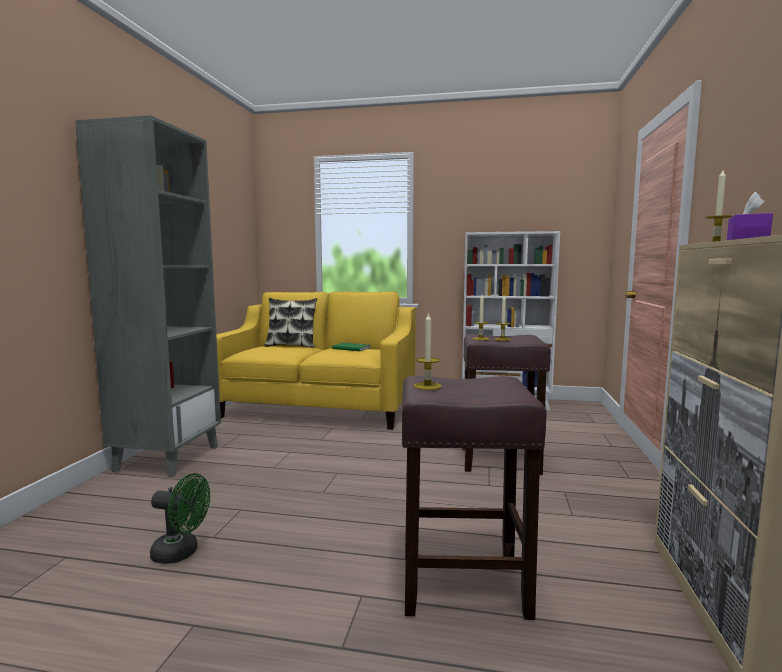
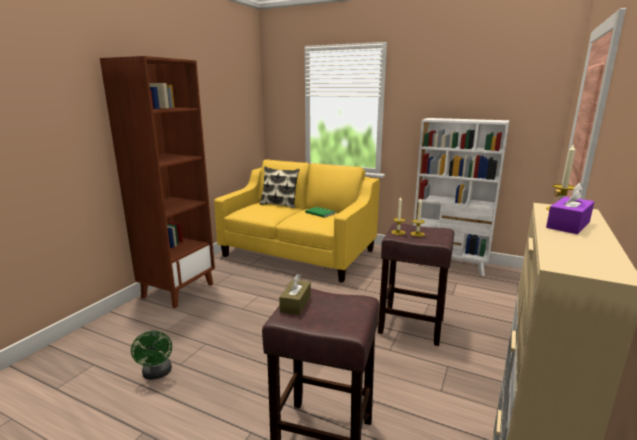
camera: 15 degrees right, 10 degrees up
(167, 458) = (178, 290): grey bookcase -> brown bookcase
(181, 553) = (157, 374): green fan -> green fan turned 45 degrees clockwise
(427, 386) = (295, 304): candle -> brown tissue box

